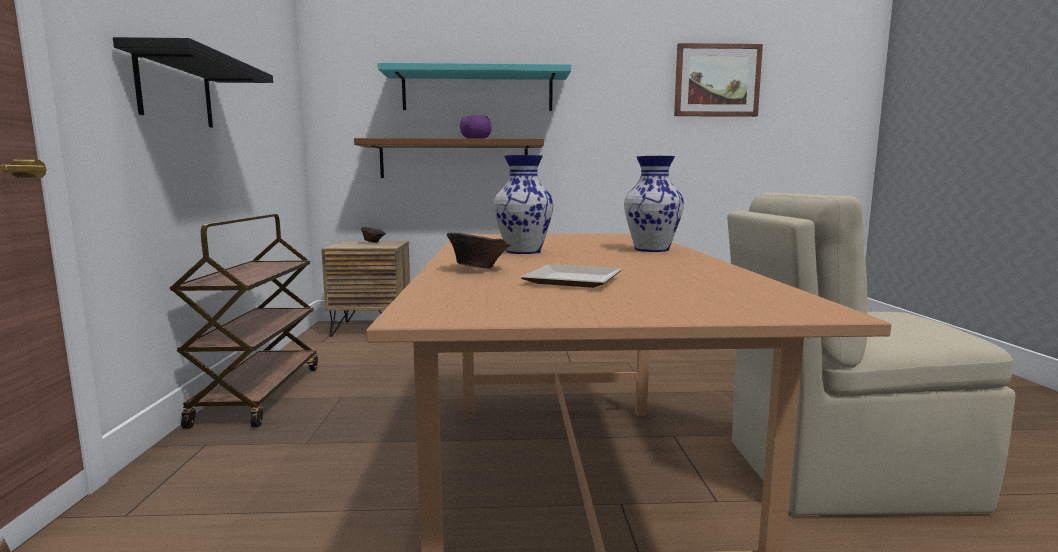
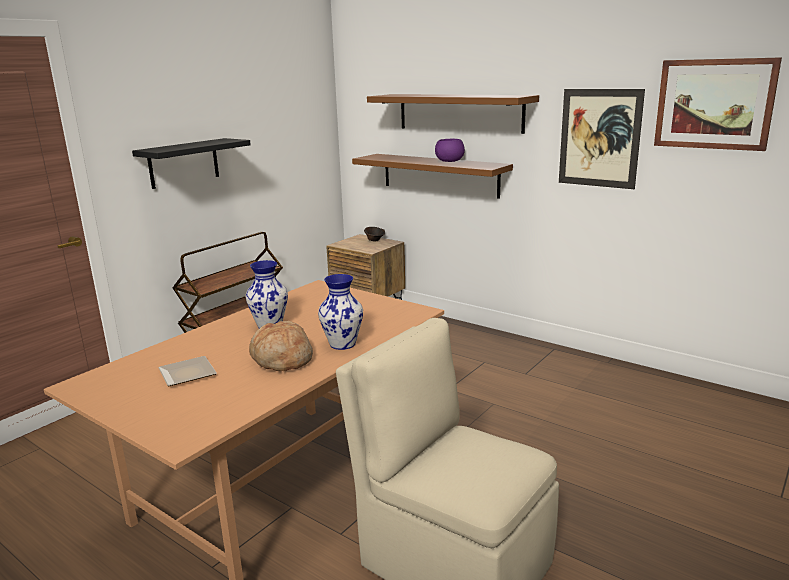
camera: 40 degrees right, 10 degrees up
(477, 91) = (459, 112): turquoise shelf -> brown shelf
(478, 269) = (190, 345): brown bowl -> none
(625, 112) = (599, 138): none -> picture
(635, 261) = (281, 359): none -> bread

